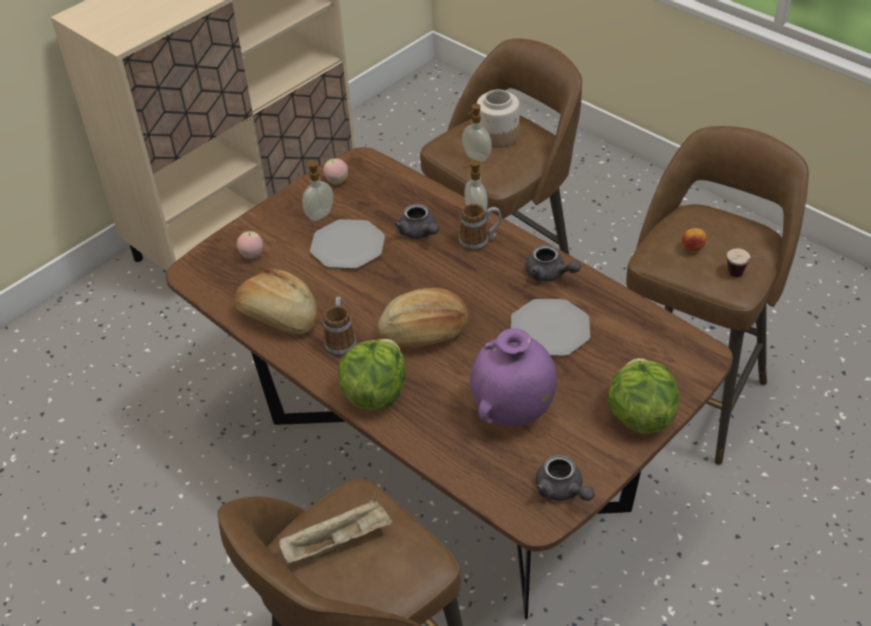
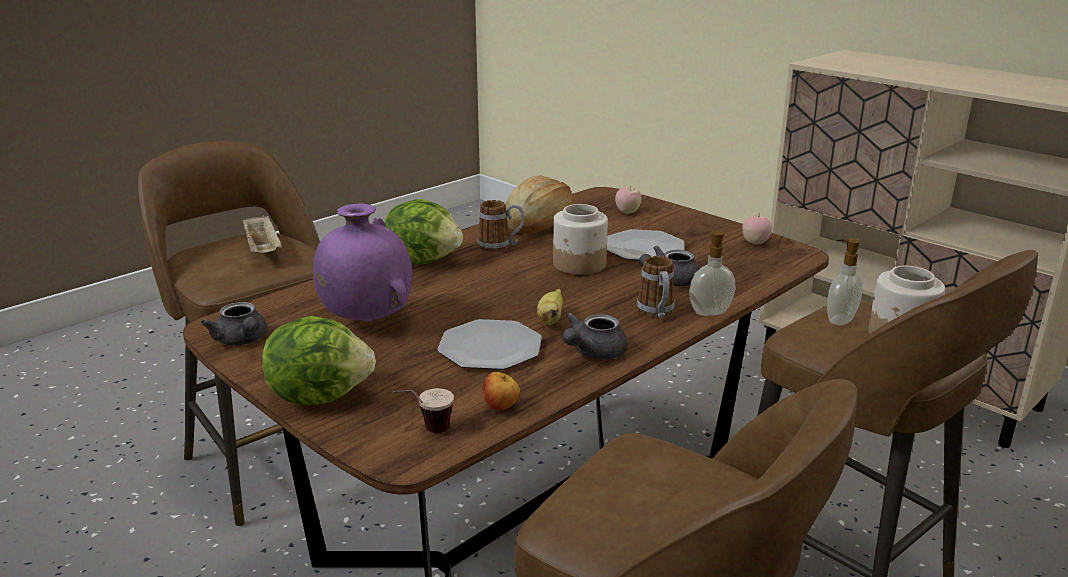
camera: 90 degrees right, 20 degrees down
(319, 214) = (695, 236): soap dispenser -> none
(385, 285) = (579, 265): none -> jar
(424, 333) = (501, 281): bread -> none
(497, 298) = (551, 319): none -> banana
(562, 490) = (242, 341): grey teapot -> grey teapot turned 90 degrees counterclockwise
(692, 248) = (657, 481): apple -> apple (501, 407)
(742, 277) = (584, 528): cup -> cup (425, 432)

